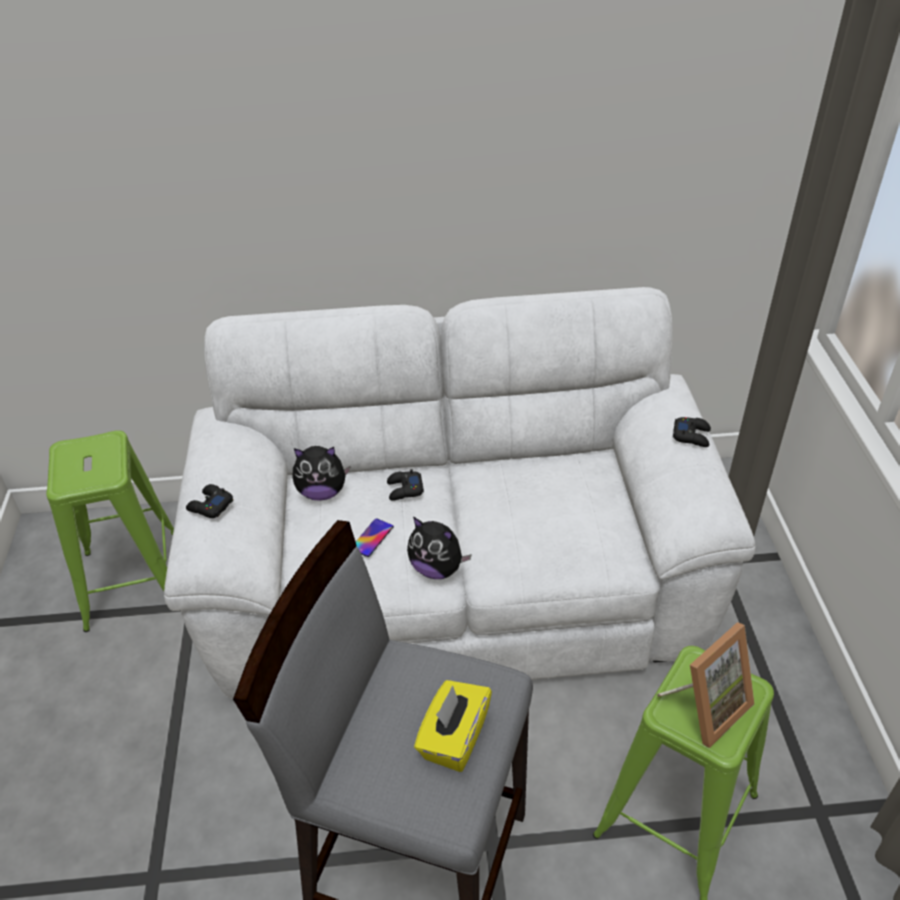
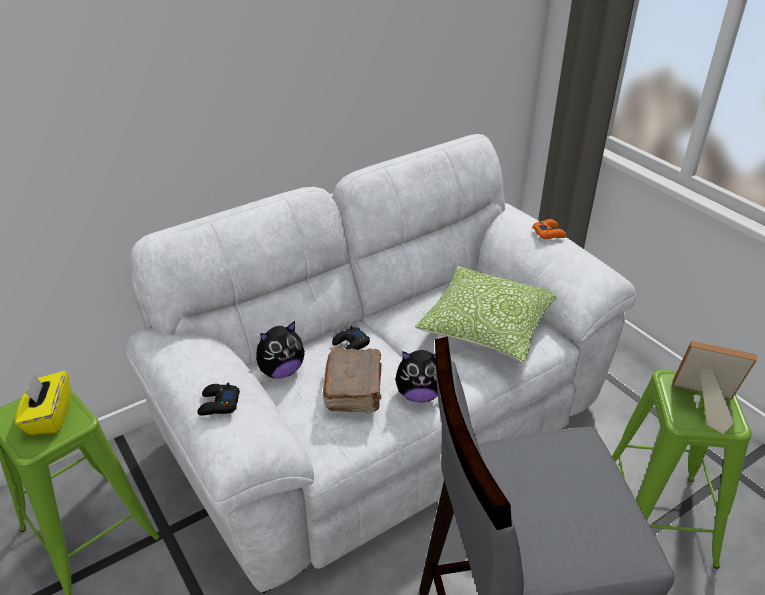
camera: 30 degrees left, 5 degrees down
(372, 538) = (354, 389): phone -> brown book
(453, 738) = (590, 493): yellow tissue box -> yellow tissue box (49, 416)
(561, 520) = (487, 326): none -> pillow
(691, 435) = (549, 233): black game controller -> orange game controller
(706, 706) = (701, 405): picture frame -> picture frame turned 90 degrees counterclockwise

